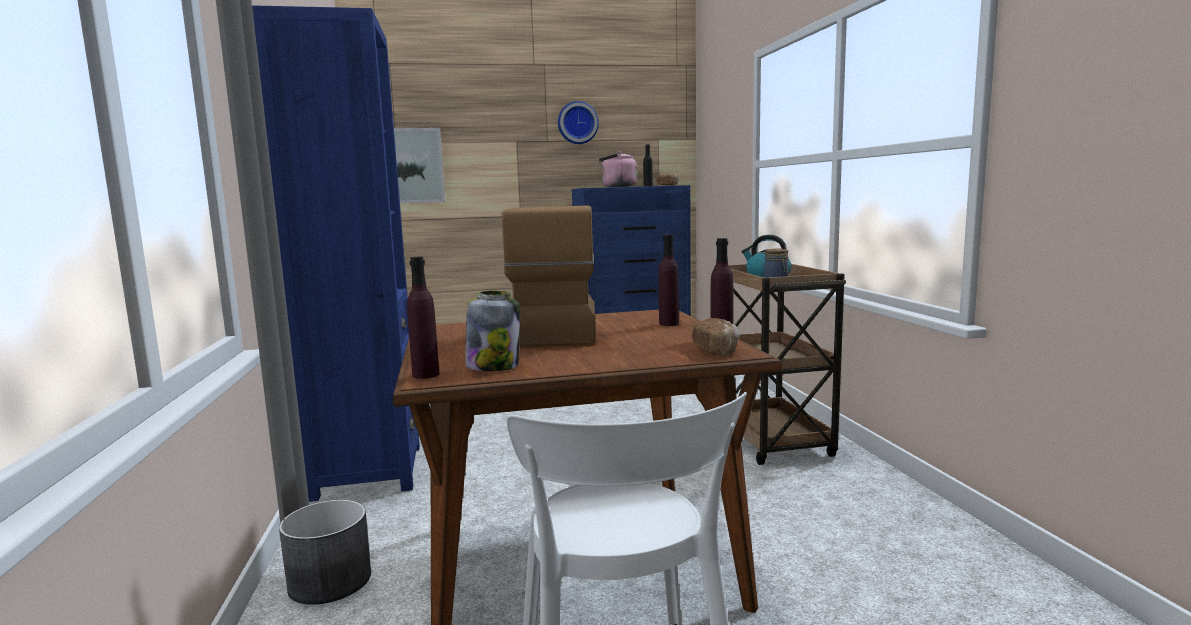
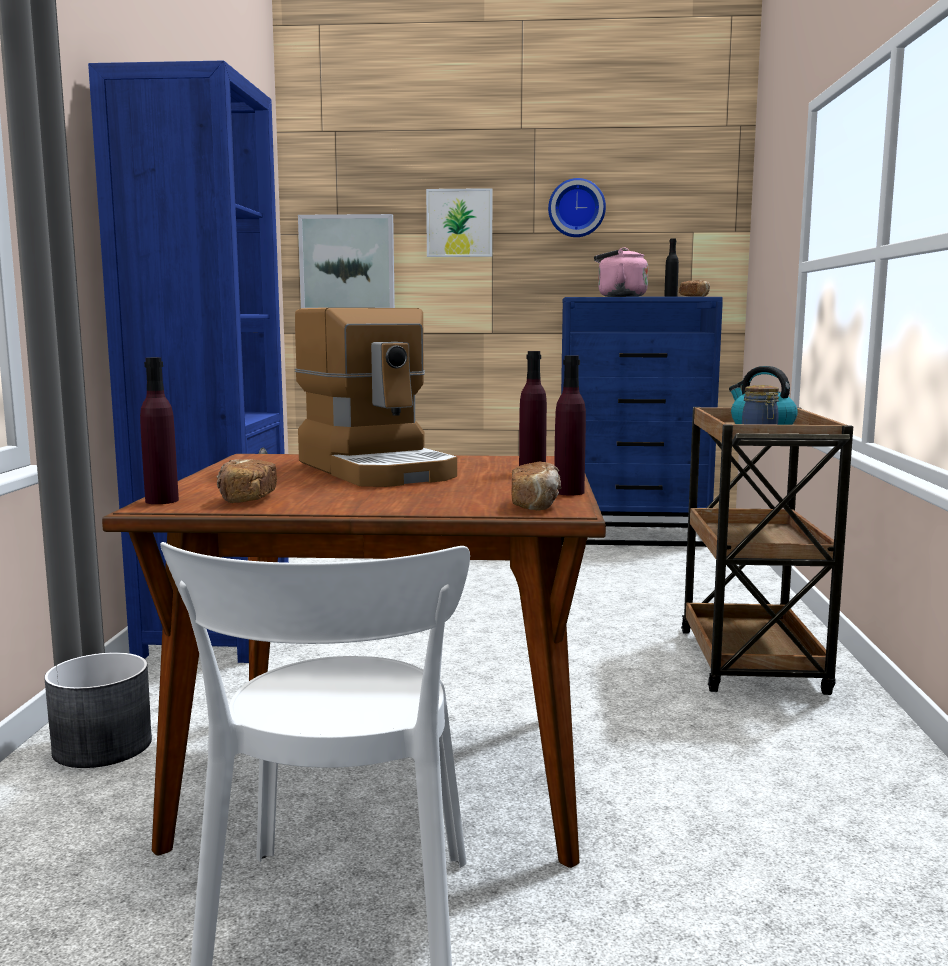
camera: 15 degrees right, 0 degrees up
(492, 134) = (459, 223): none -> picture
(493, 366) = (246, 499): jar -> bread
(553, 331) = (378, 469): coffee machine -> coffee machine turned 135 degrees clockwise

